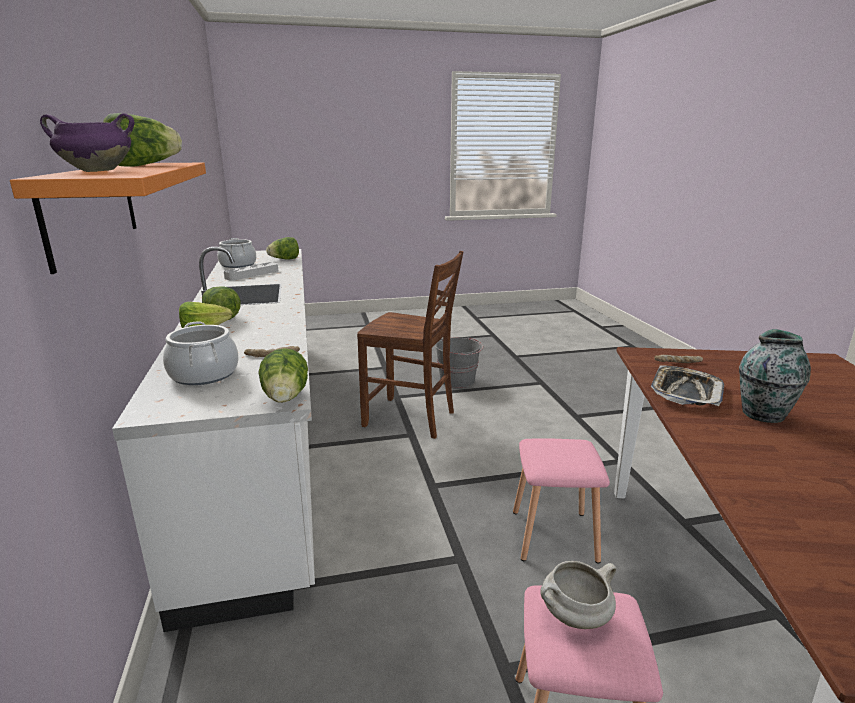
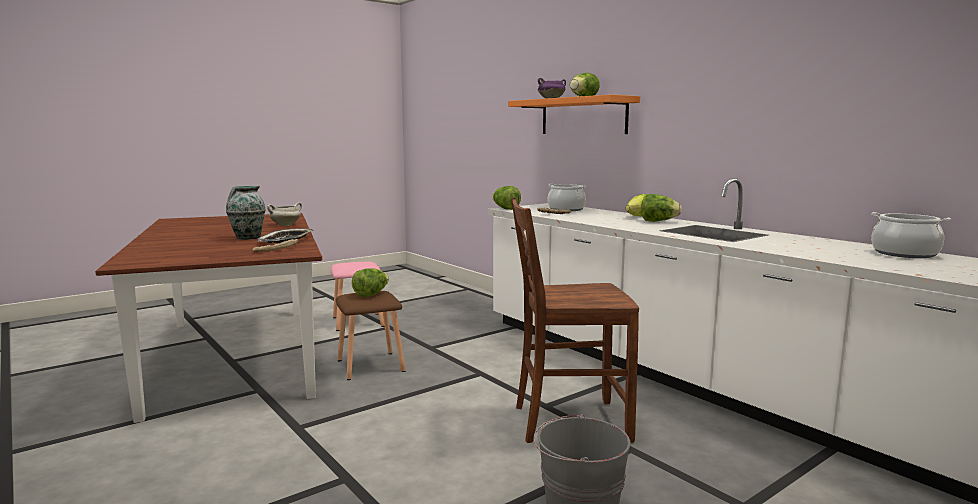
camera: 155 degrees right, 10 degrees down
(252, 274) = (813, 245): grey tray -> none
(284, 259) = (908, 268): lettuce -> lettuce (371, 294)
(552, 534) = (371, 366): pink stool -> brown stool
(575, 617) = (360, 264): white cooking pot -> white cooking pot (286, 225)

